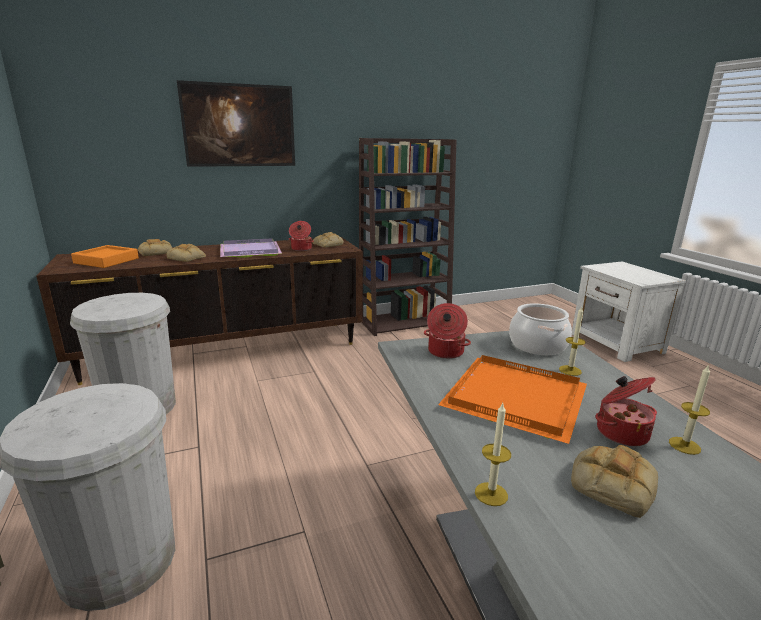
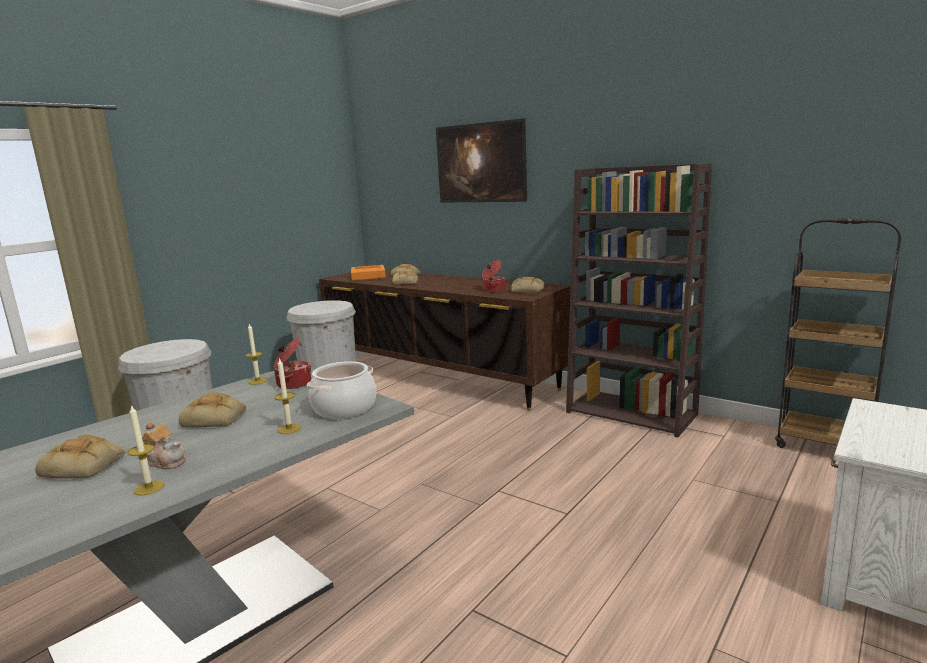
camera: 60 degrees right, 5 degrees down
(249, 251) = (456, 284): purple tray -> none
(491, 494) = (71, 435): candle -> candle (258, 381)
(500, 306) = (824, 448): none -> brown cart
(513, 397) = (216, 418): orange tray -> bread
(621, 432) = (166, 461): cooking pot -> teapot

